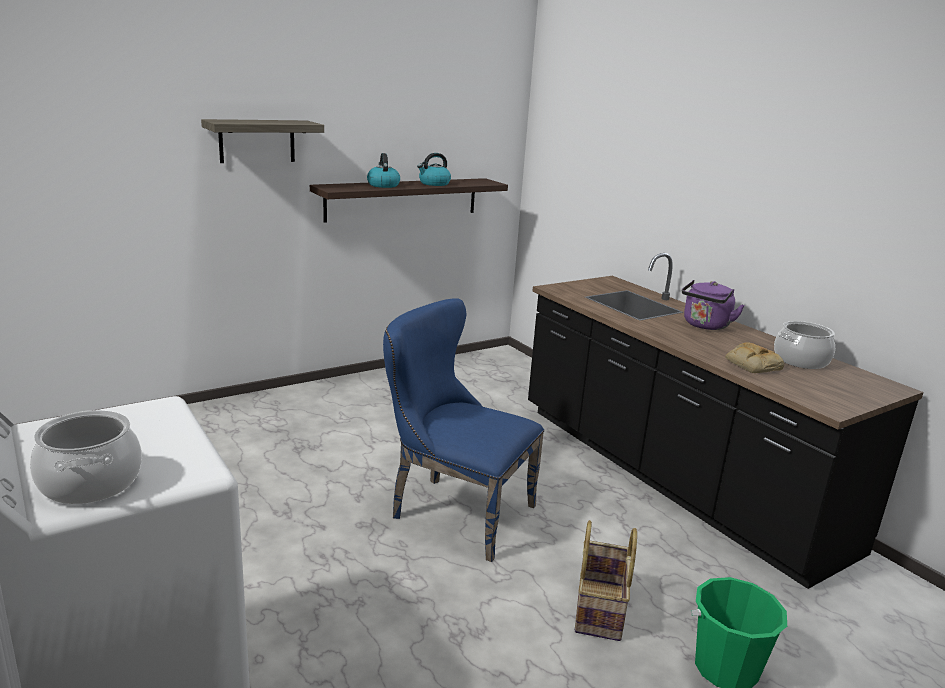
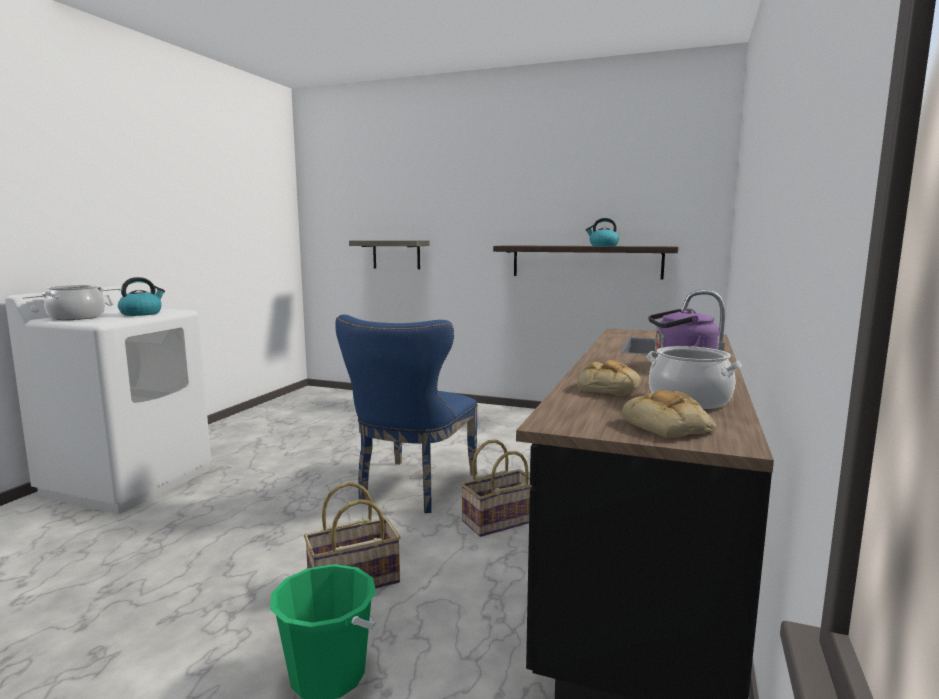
camera: 55 degrees right, 10 degrees down
(257, 141) = (466, 212): shelf -> shelf (396, 254)
(383, 185) = (554, 245): kettle -> kettle (141, 313)
(453, 511) = (413, 489): blue chair -> blue chair turned 150 degrees counterclockwise
(564, 499) = (500, 520): none -> basket
(855, 386) = (669, 426): none -> bread

